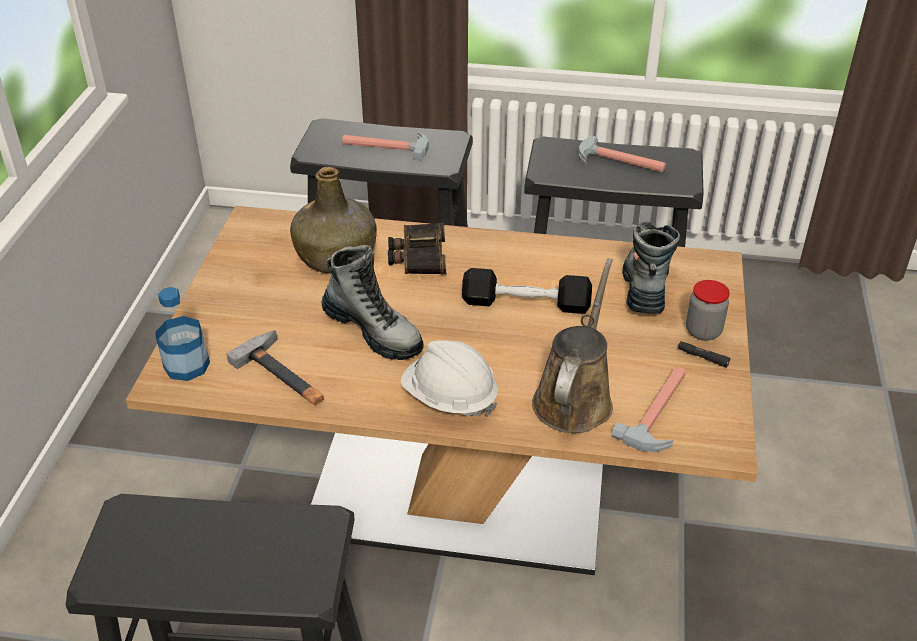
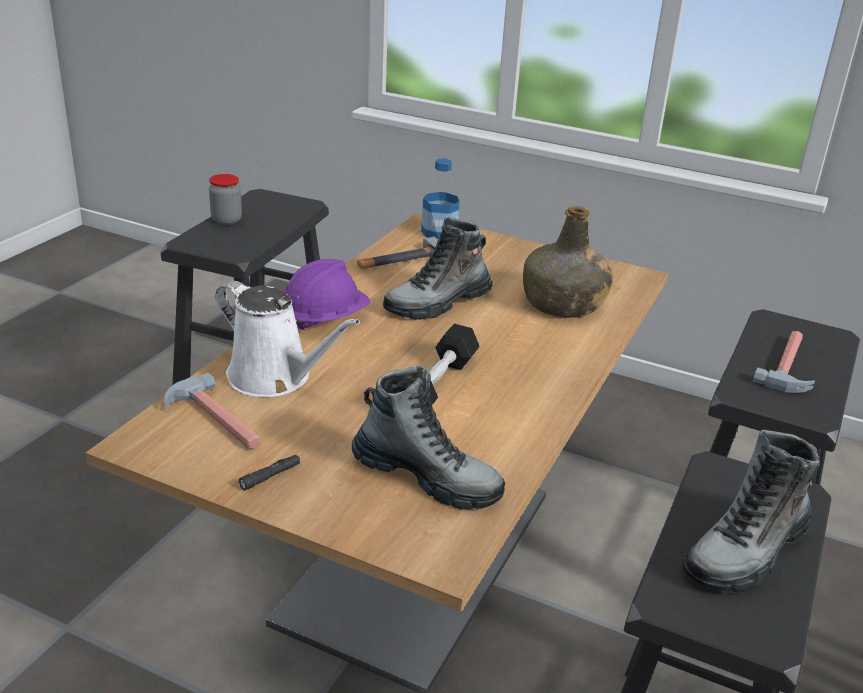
camera: 105 degrees right, 10 degrees down
(418, 256) = (548, 344): binoculars -> none
(449, 398) = (324, 319): white hard hat -> purple hard hat
(574, 398) = (275, 378): brown watering can -> white watering can
(620, 162) = (746, 552): hammer -> boot
(703, 331) = (313, 493): jar -> jar (226, 220)

